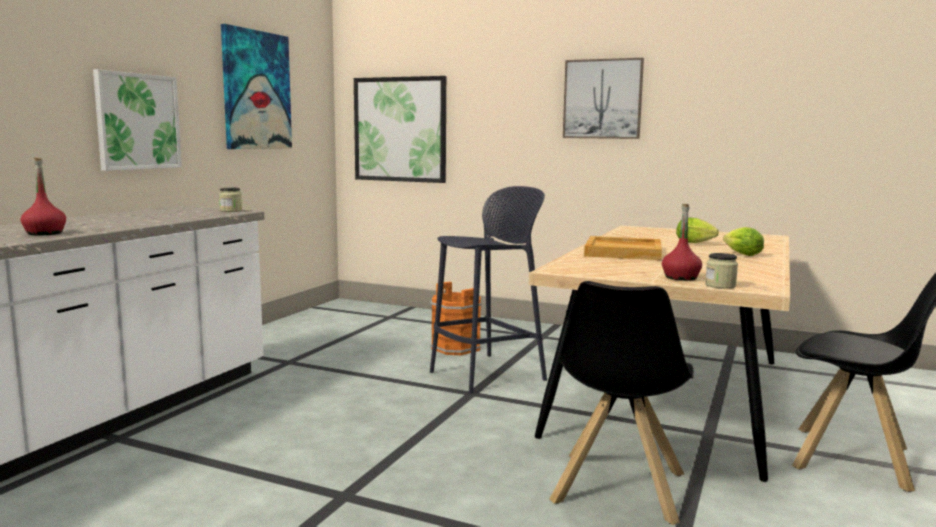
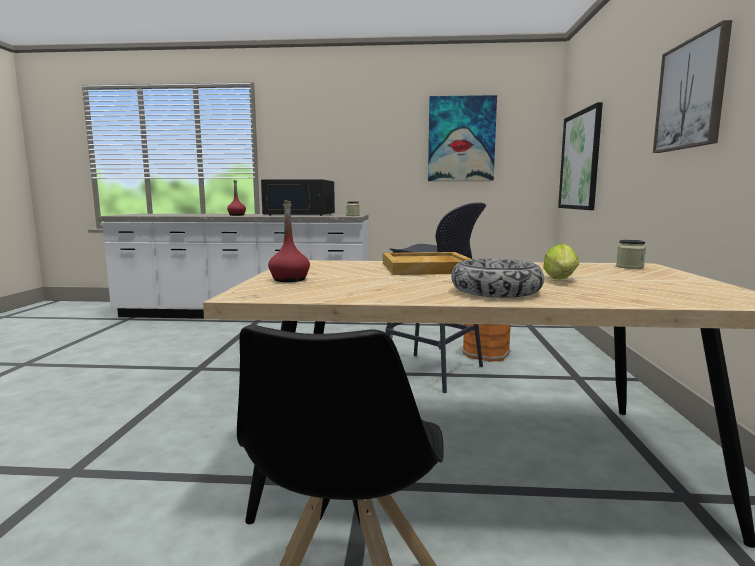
camera: 70 degrees right, 0 degrees up
(131, 218) = (301, 214): none -> black microwave
(137, 121) = (357, 164): picture -> none
(618, 489) = (216, 443): black chair -> none
(720, 285) = (254, 287): jar -> jar (629, 267)
(740, 254) = (495, 291): lettuce -> bowl

